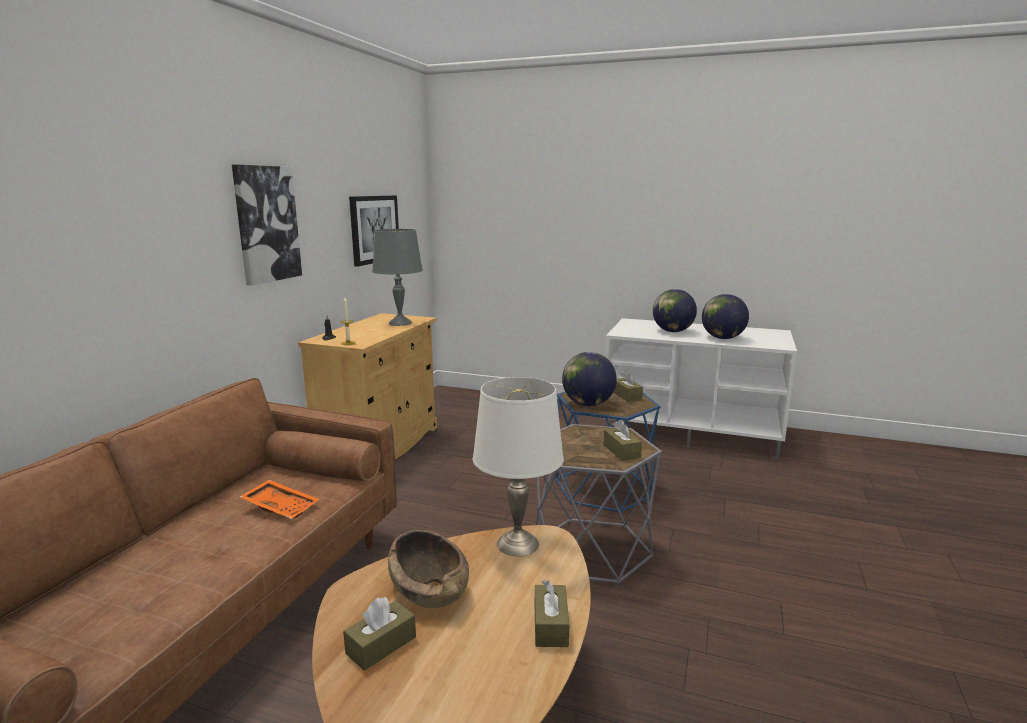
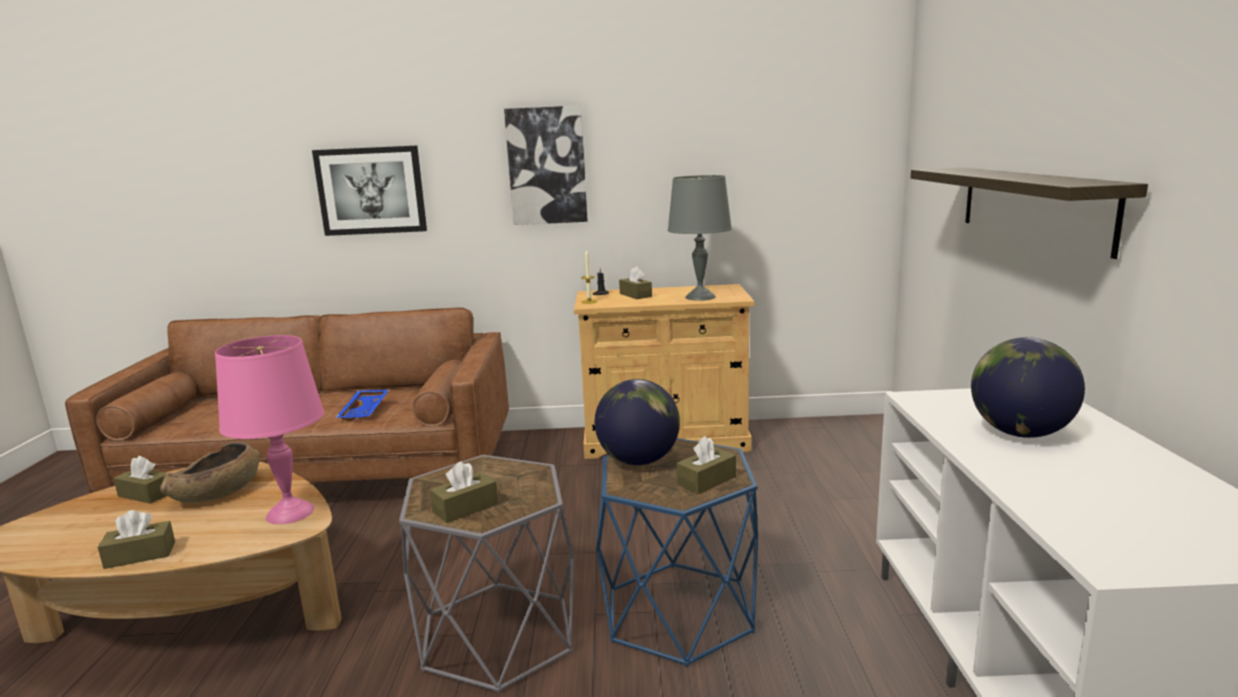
camera: 70 degrees right, 0 degrees up
(282, 506) = (365, 411): orange tray -> blue tray
(356, 332) = (635, 295): none -> brown tissue box
(374, 229) = (742, 175): picture -> picture (371, 190)
(518, 543) = (291, 512): white table lamp -> pink table lamp
(583, 237) = (1032, 206): none -> shelf
(722, 338) = (1055, 485): globe -> none

